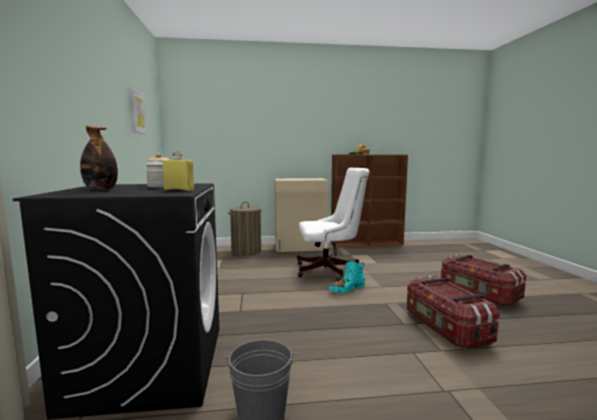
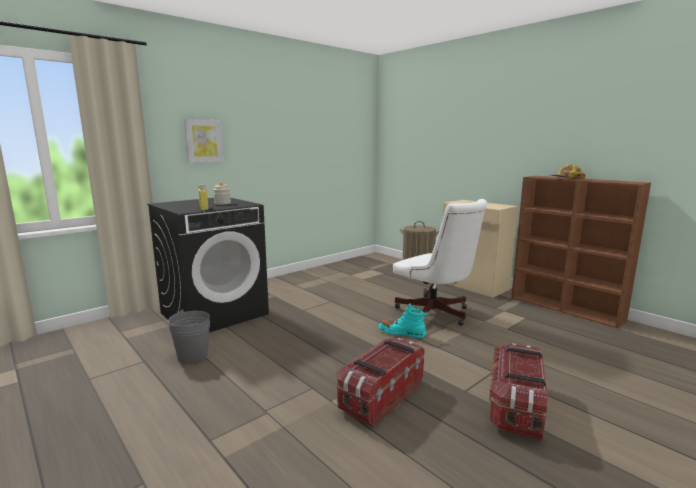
camera: 55 degrees right, 5 degrees up
(101, 189) = (193, 202): bottle -> none
(137, 112) = (327, 134): picture -> picture (203, 141)

